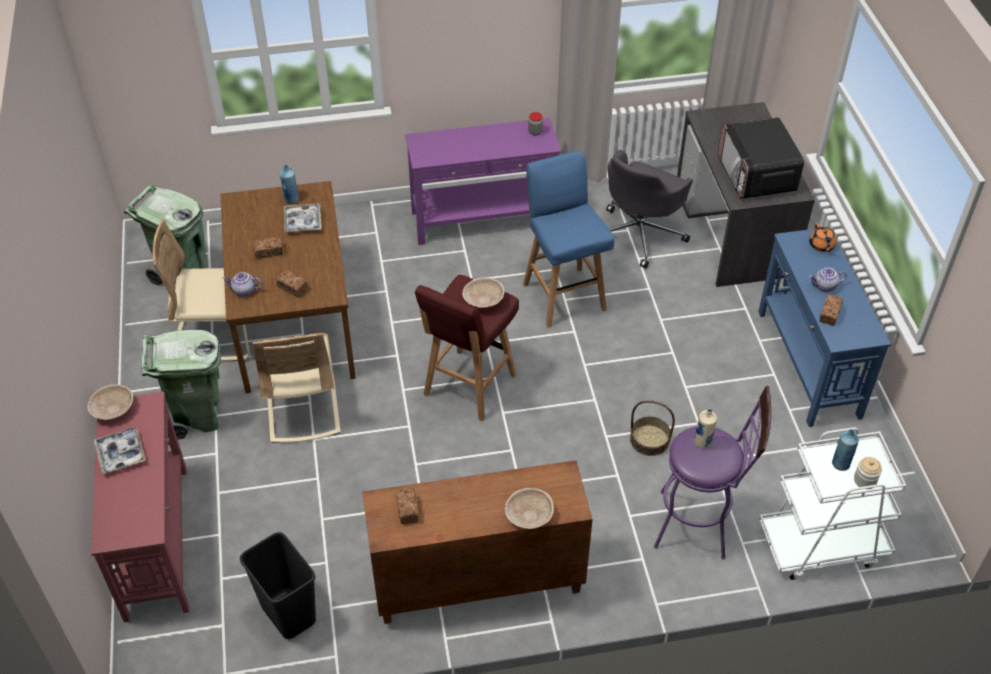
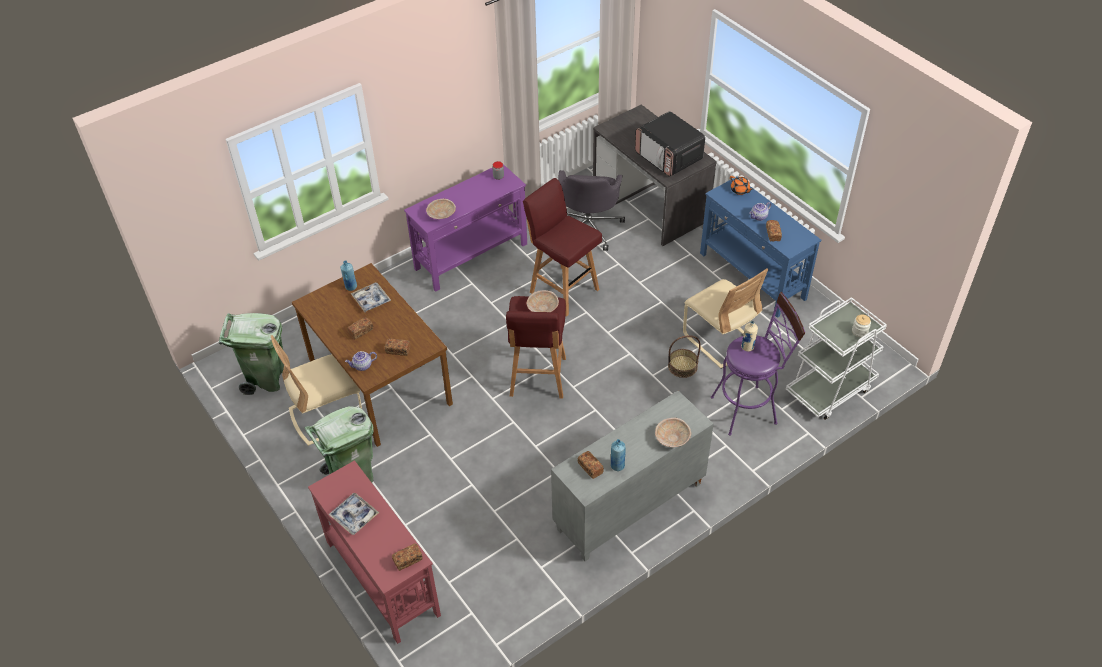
camera: 25 degrees left, 0 degrees up
(112, 409) = (324, 488): beige bowl -> beige bowl (441, 215)
(141, 528) = (408, 560): none -> bread
(287, 614) = (513, 585): black trash can -> none
(302, 408) = (427, 440): beige chair -> beige chair (720, 340)
(476, 583) = (629, 508): brown cabinet -> grey cabinet
(563, 295) = (563, 290): blue stool -> red stool
(840, 464) = (839, 327): blue bottle -> blue bottle (617, 465)

